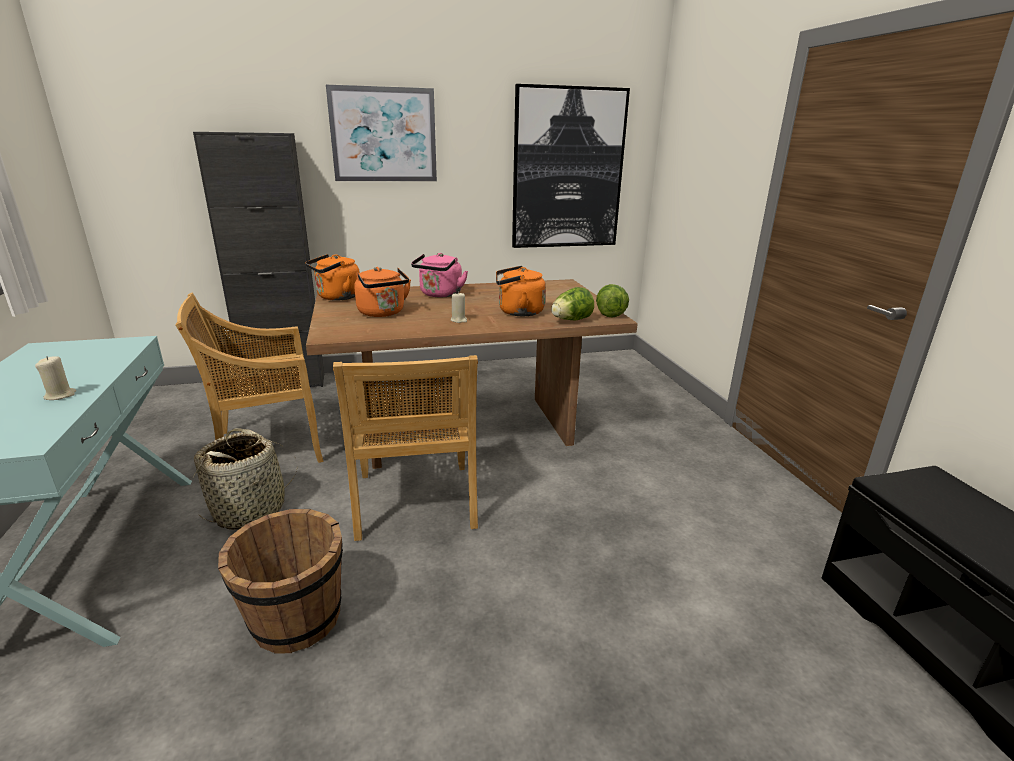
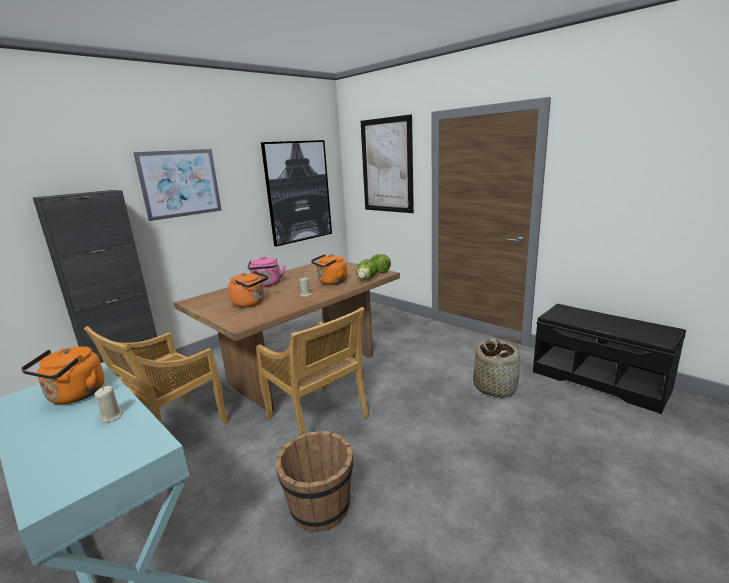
camera: 30 degrees left, 5 degrees down
(250, 510) = (211, 470): basket -> basket (495, 387)
(336, 297) = (198, 303): orange kettle -> orange kettle (74, 396)
(714, 138) = (386, 166): none -> picture

